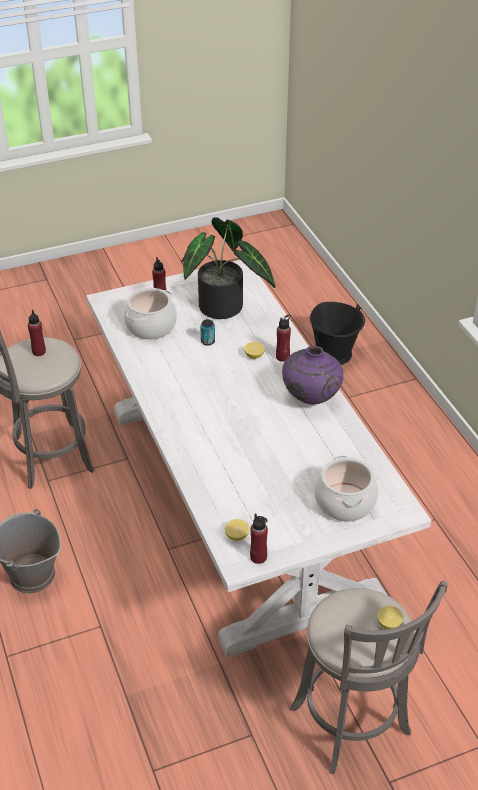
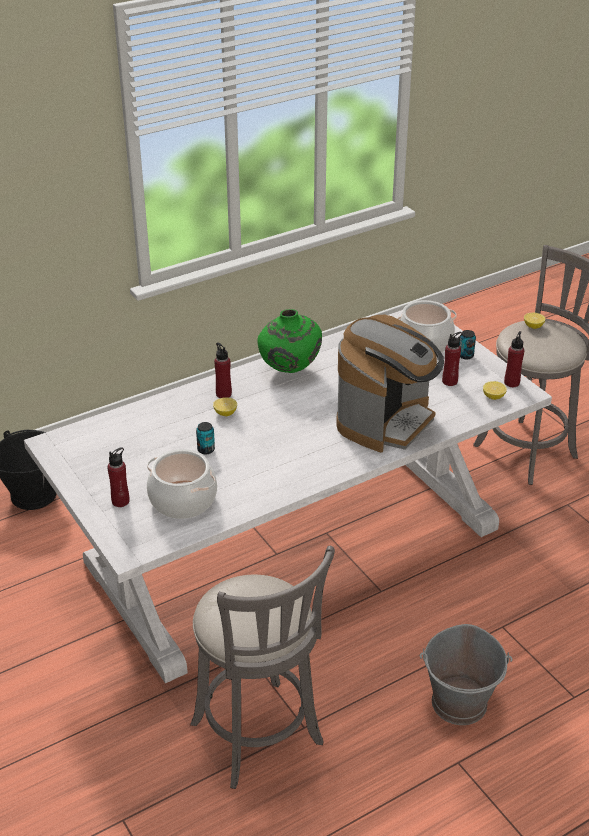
camera: 100 degrees left, 5 degrees down
(39, 352) = (237, 611): red bottle -> red bottle (450, 381)
(217, 450) = (386, 421): none -> coffee machine
(223, 309) = (140, 445): potted plant -> none
(310, 399) = (289, 371): purple vase -> green vase
(316, 531) = (465, 355): none -> can

